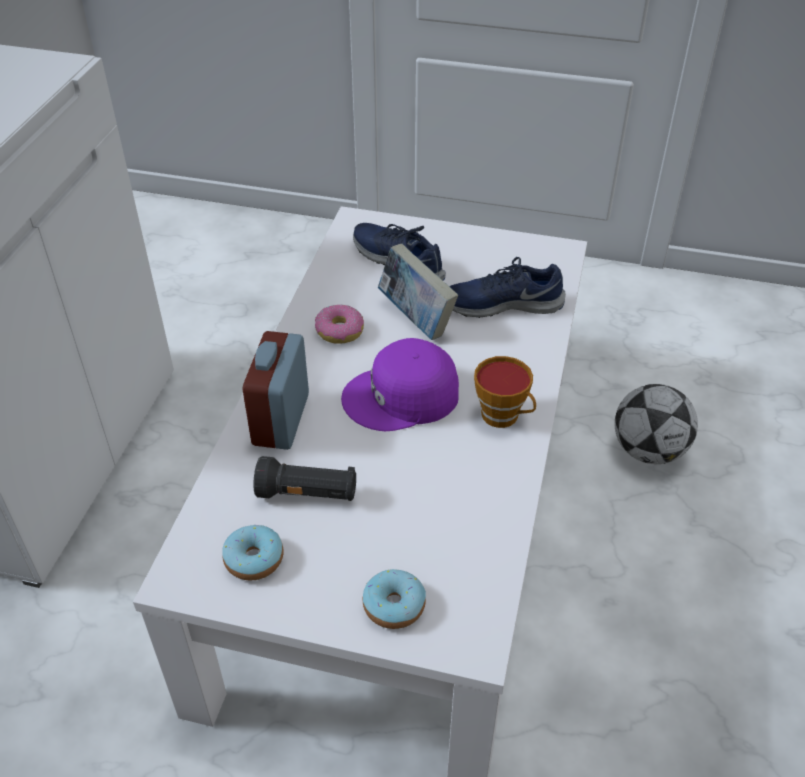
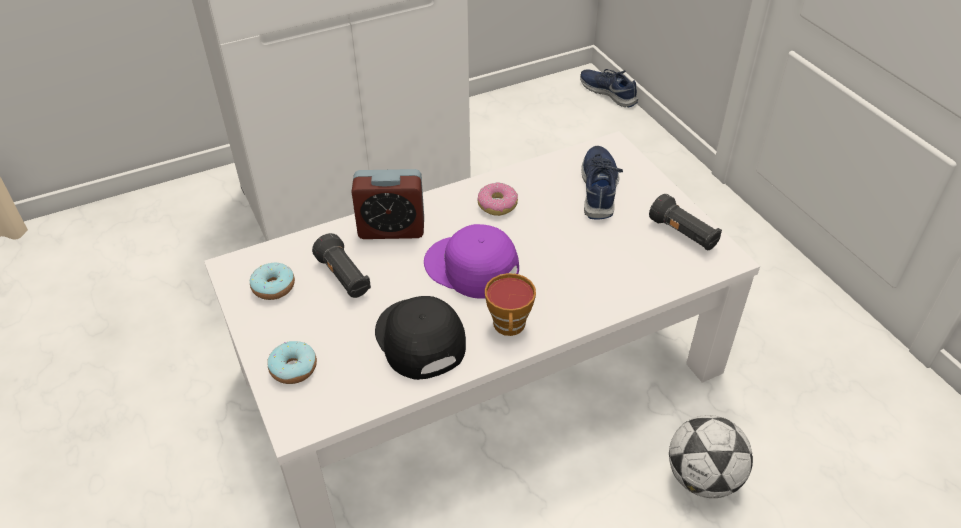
camera: 50 degrees right, 0 degrees up
(281, 419) = (391, 229): alarm clock -> alarm clock turned 150 degrees counterclockwise
(416, 319) = (552, 230): book -> none
(455, 486) = (418, 340): none -> black cap
(502, 303) = (623, 261): blue shoe -> blue shoe (608, 92)
(509, 254) = (683, 234): none -> black flashlight

